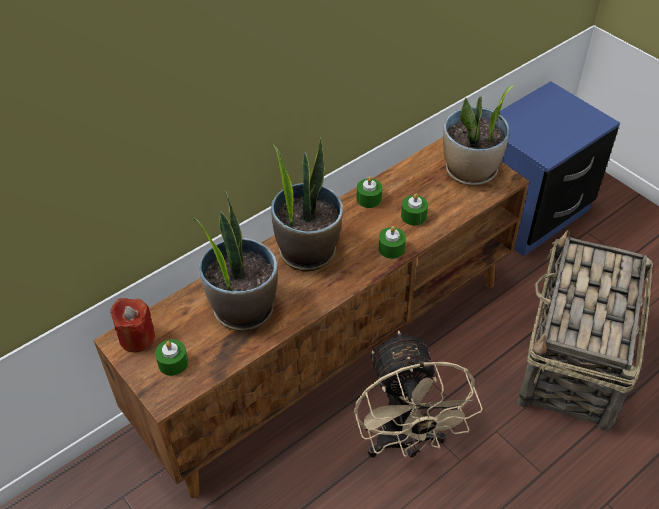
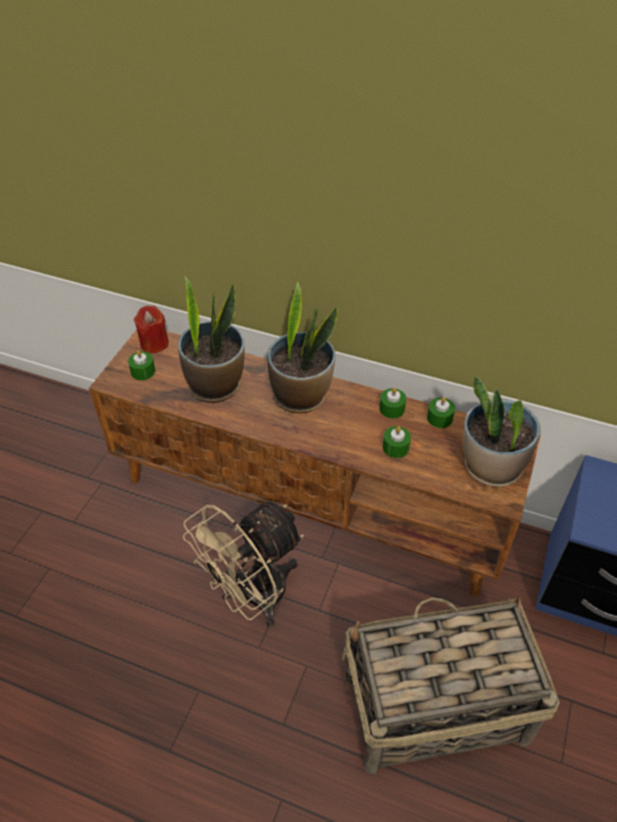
camera: 60 degrees right, 0 degrees up
(391, 248) = (343, 447): green candle -> green candle (439, 418)

